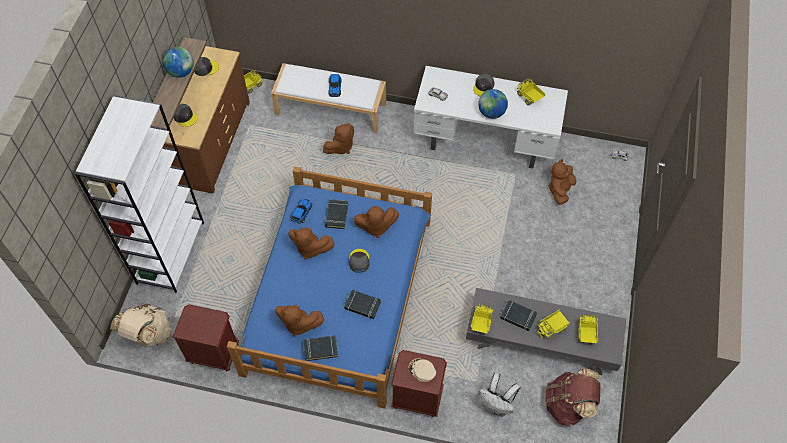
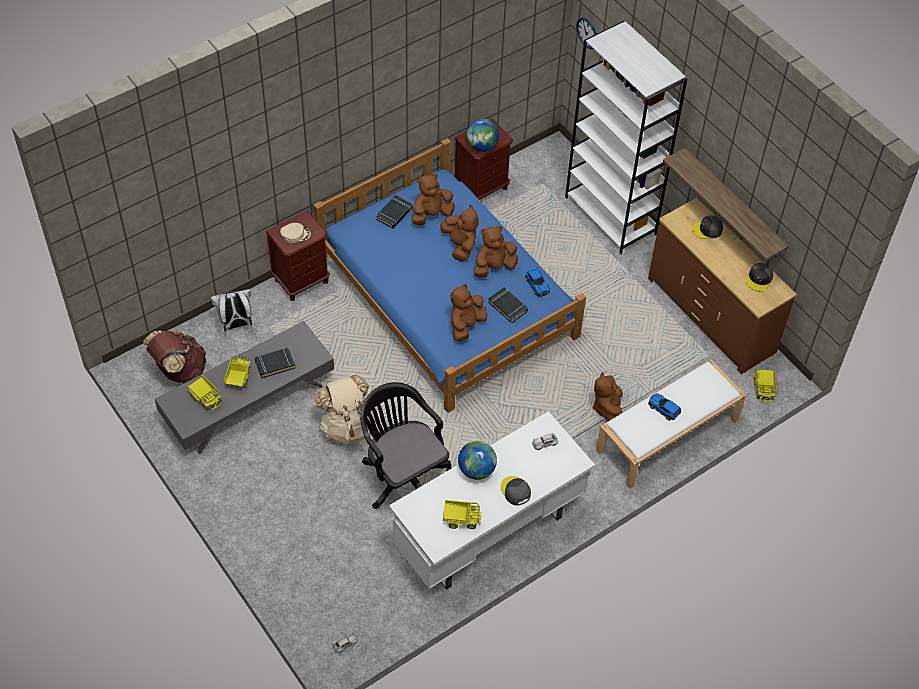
camera: 130 degrees right, 5 degrees down
(66, 255) = (587, 33): none -> wall clock
(148, 335) = (542, 160): beige backpack -> beige backpack (348, 426)
(181, 72) = (740, 218): globe -> globe (482, 146)
(359, 261) = (445, 290): grey cap -> none
(362, 305) = (401, 263): black book -> none
(480, 323) = (299, 335): toy truck -> none
(496, 210) = (403, 475): none -> black office chair
(560, 190) = (366, 550): brown plush toy -> brown plush toy (460, 245)

